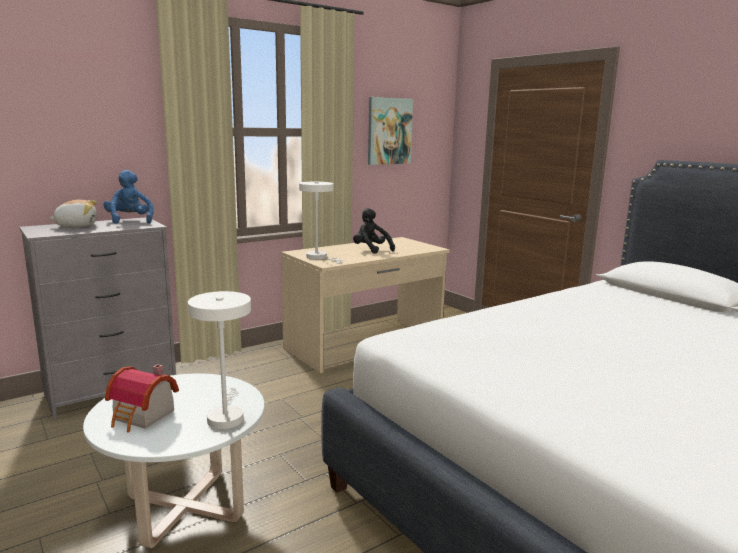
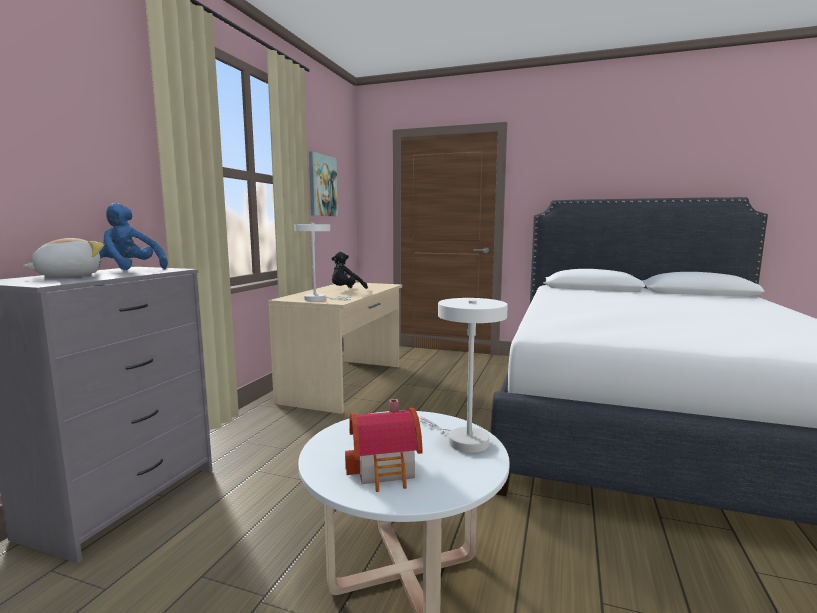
camera: 35 degrees left, 5 degrees down
(371, 250) = (346, 290): black plush toy -> black plush toy turned 60 degrees counterclockwise

